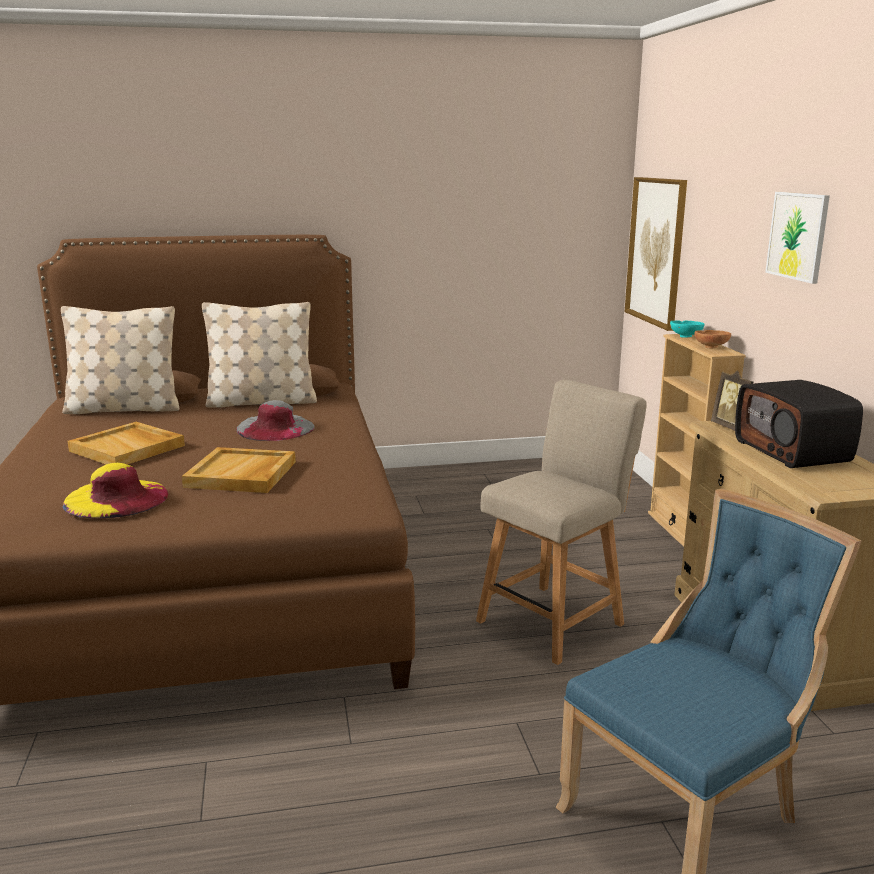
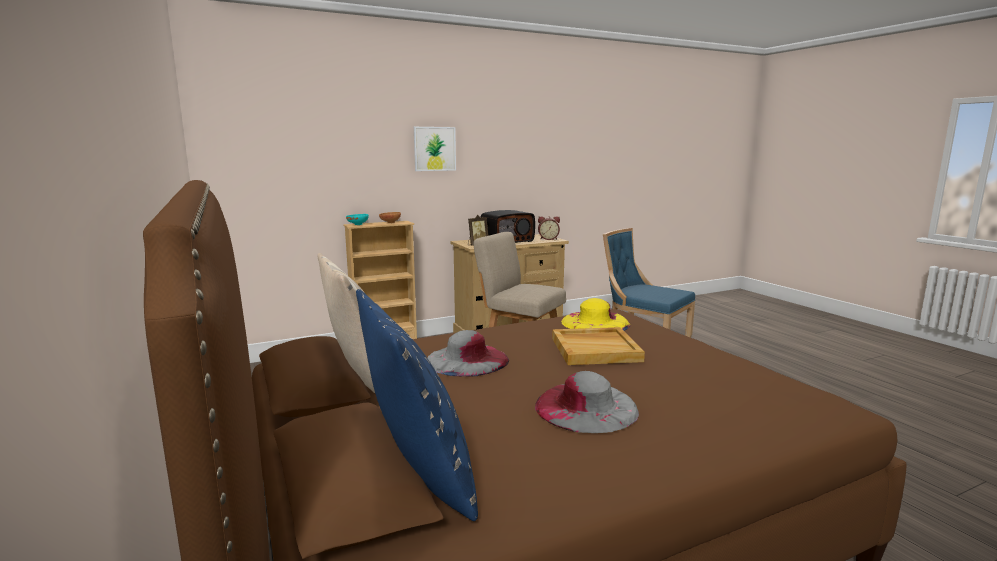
camera: 105 degrees left, 5 degrees down
(116, 498) = (701, 372): yellow hat -> yellow hat (595, 322)
(124, 409) = (419, 472): beige pillow -> blue pillow
(128, 448) = (586, 407): beige tray -> grey hat
(656, 251) = (258, 178): picture -> none
(835, 487) = (548, 239): none -> alarm clock

